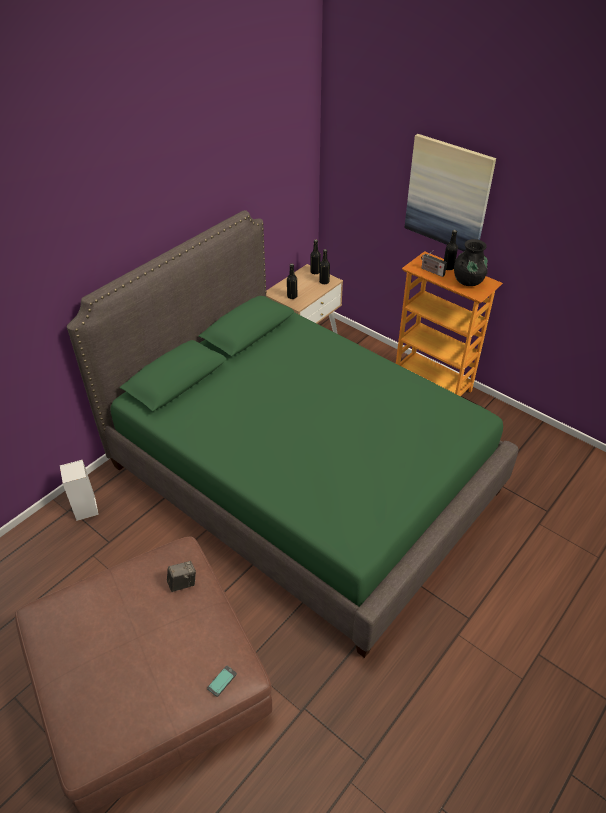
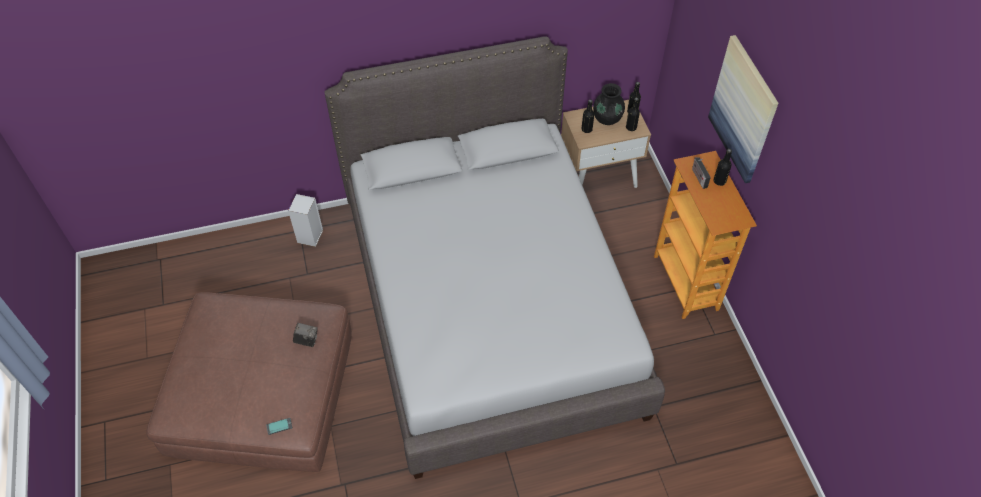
camera: 35 degrees right, 10 degrees up
(302, 478) = (490, 306): green bed -> grey bed
(468, 281) = (723, 206): black vase -> black vase (607, 118)

